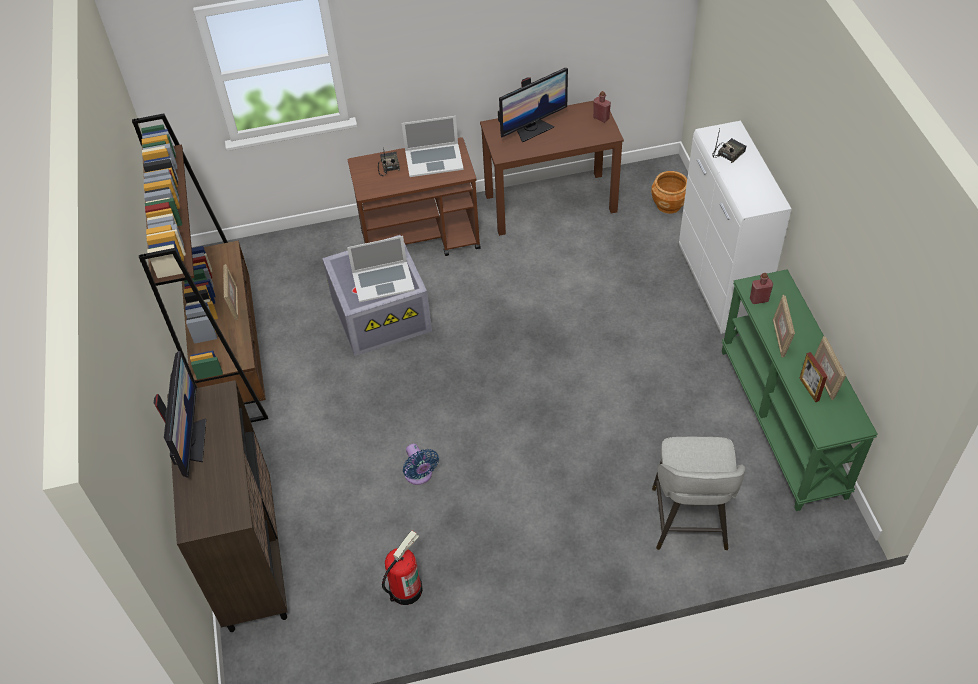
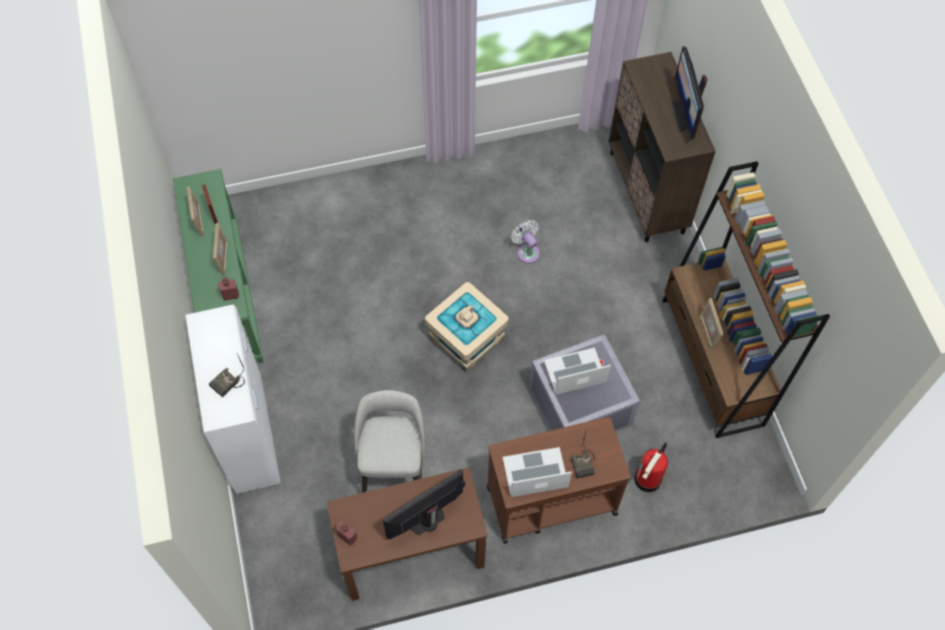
camera: 175 degrees right, 10 degrees up
(405, 589) = (528, 170): fire extinguisher -> fire extinguisher (648, 479)
(419, 475) = (527, 251): blue fan -> white fan
(496, 376) = (467, 339): none -> beige storage box
(669, 204) = (280, 547): brown planter -> none
(689, 521) = (319, 216): grey stool -> grey stool (394, 473)

